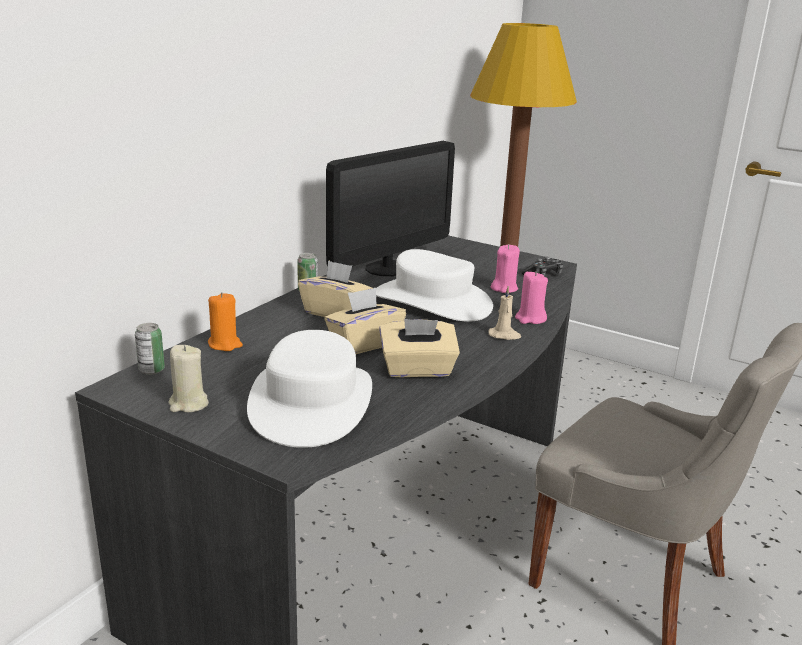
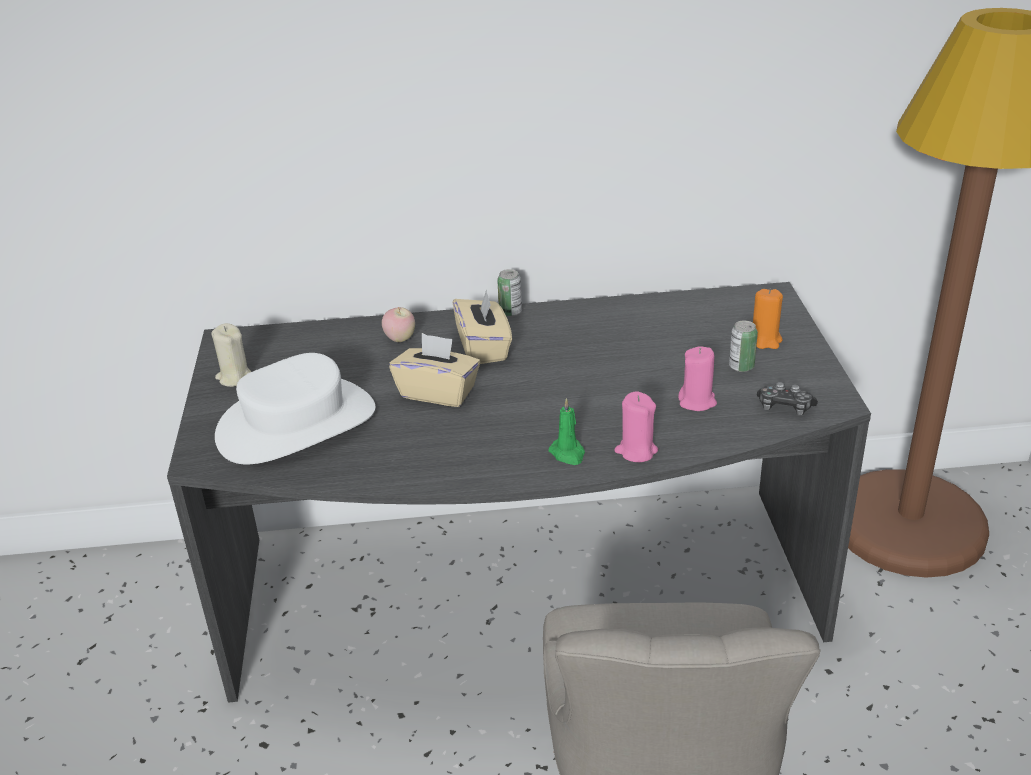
camera: 55 degrees right, 10 degrees up
(151, 370) = (268, 335): can -> can (741, 367)
(225, 344) = (348, 337): orange candle -> orange candle (765, 340)
(267, 330) = (400, 339): none -> apple
(387, 268) = (635, 318): monitor -> none
(417, 370) = (421, 442): beige tissue box -> none
(432, 301) = (590, 379): white hat -> none
(504, 335) = (568, 453): beige candle -> green candle

